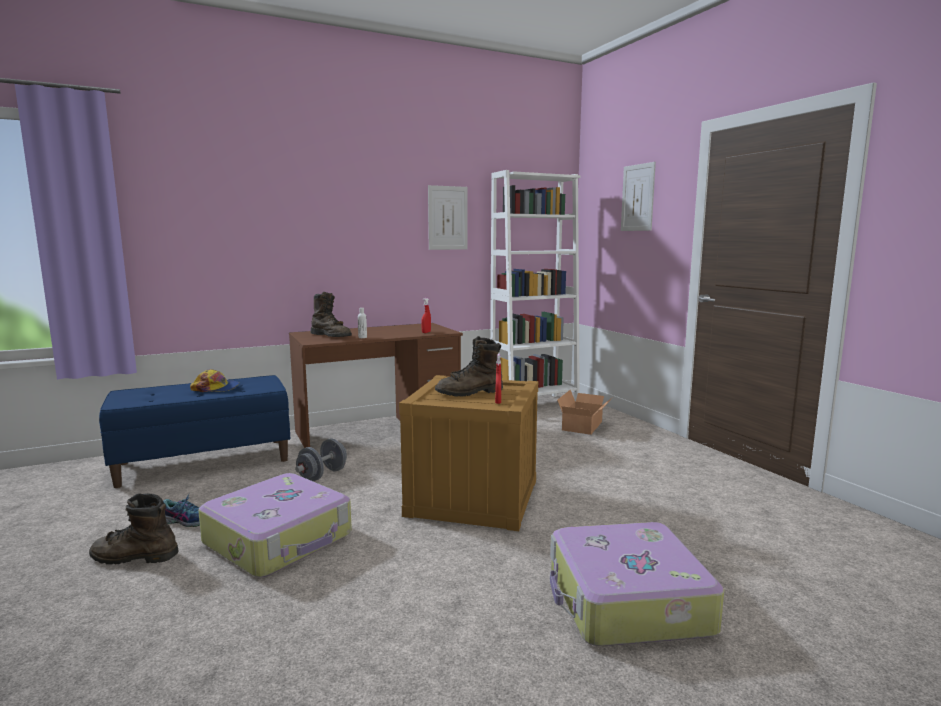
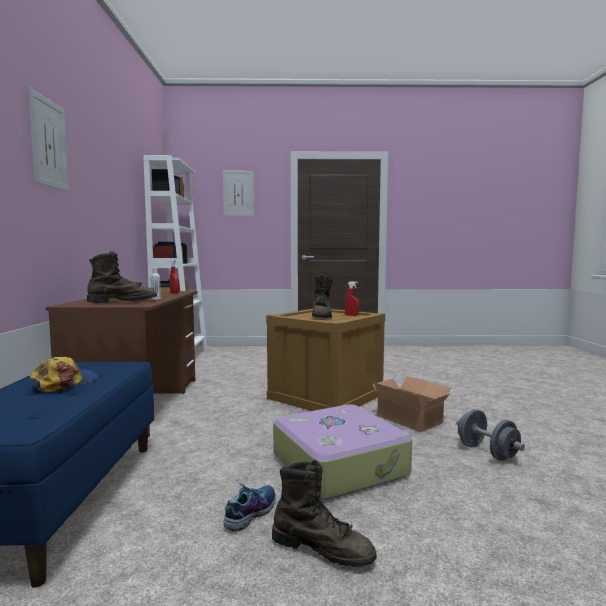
camera: 65 degrees left, 5 degrees down
(133, 557) = (322, 548): brown boot -> brown boot turned 90 degrees counterclockwise
(322, 475) = (215, 436): grey dumbbell -> grey dumbbell (487, 452)
(447, 218) = (123, 189): picture -> picture (49, 143)
(584, 426) = (245, 355): cardboard box -> cardboard box (409, 418)
(626, 601) = (467, 390): suitcase -> none

